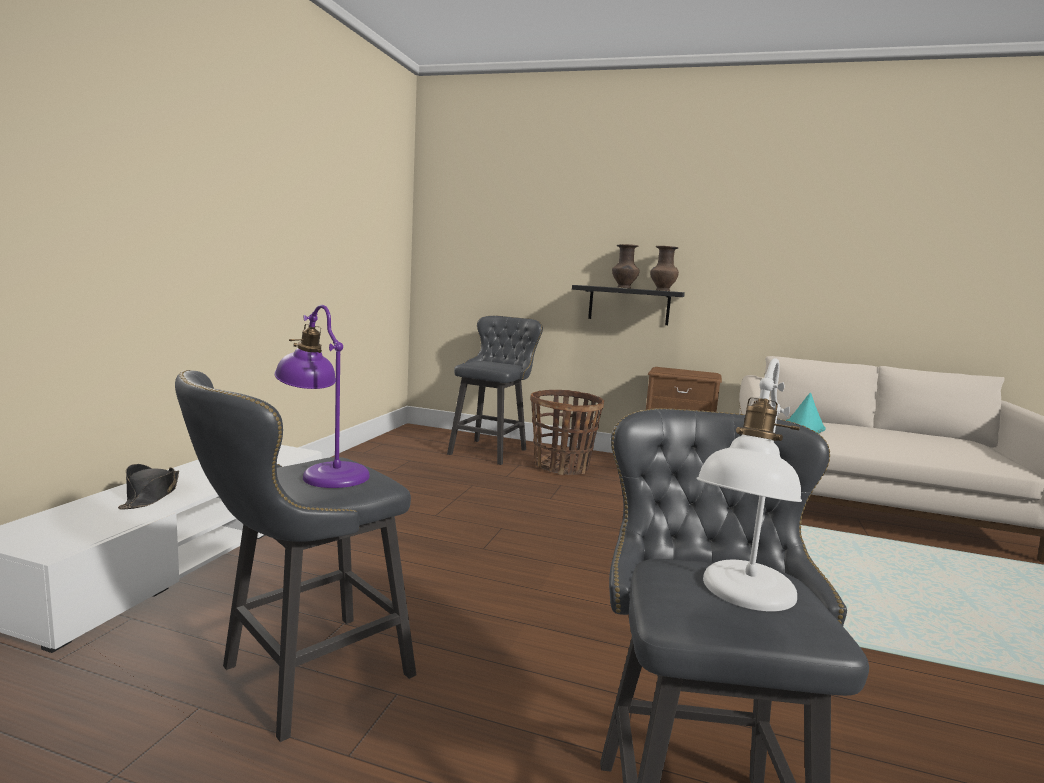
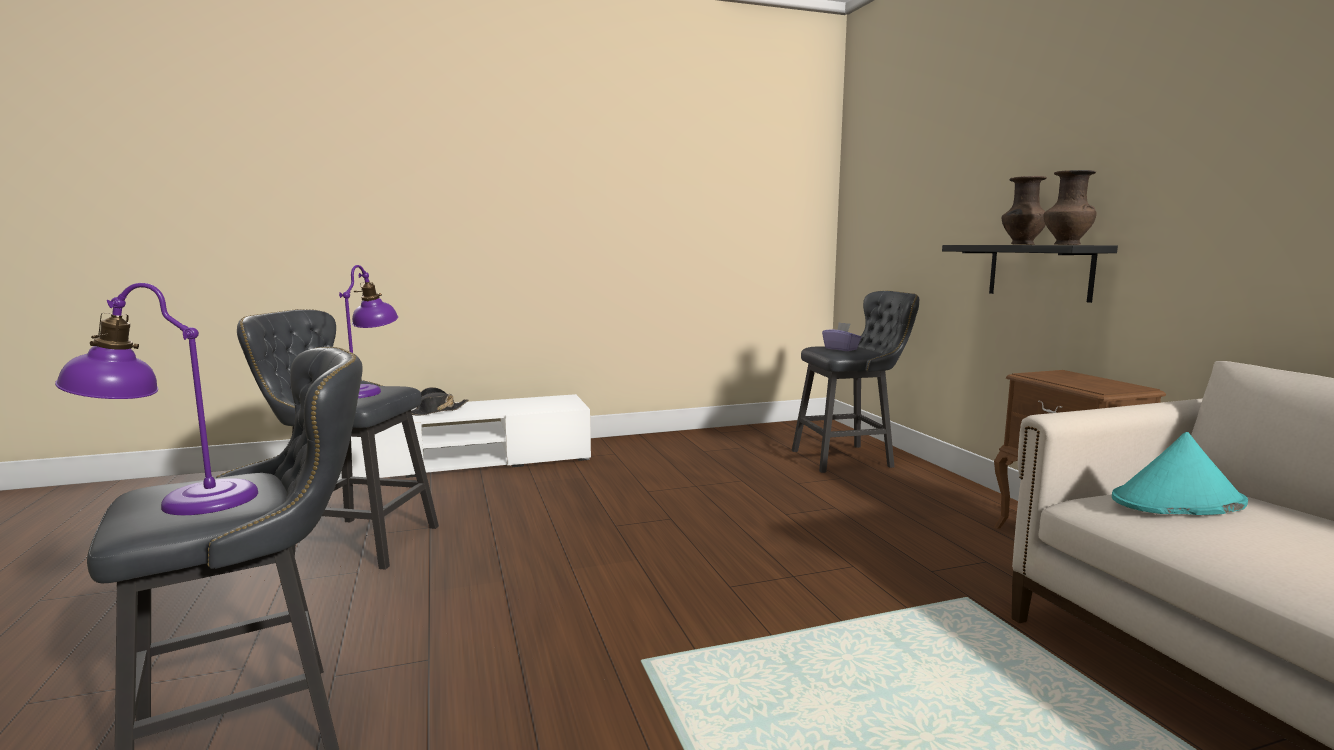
camera: 55 degrees right, 0 degrees up
(491, 364) = (841, 349): none -> purple tissue box
(562, 466) = (890, 493): basket -> none
(741, 604) = (171, 501): white table lamp -> purple table lamp

